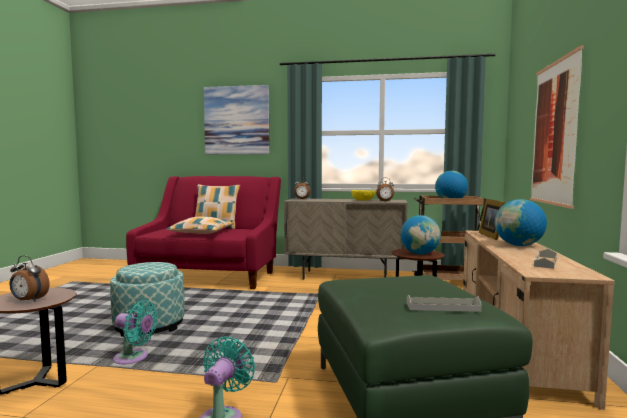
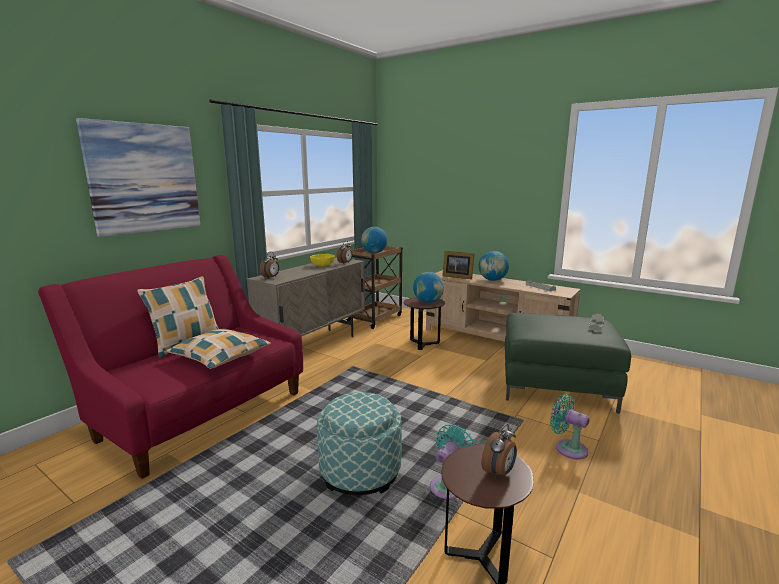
camera: 65 degrees left, 10 degrees up
(554, 133) = (471, 202): picture -> none

